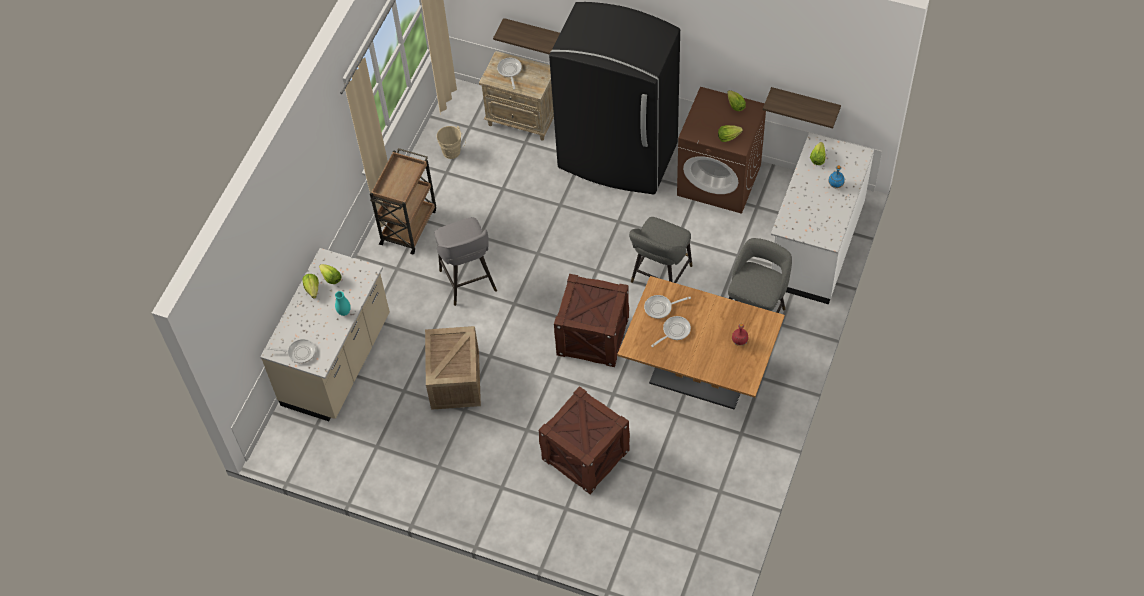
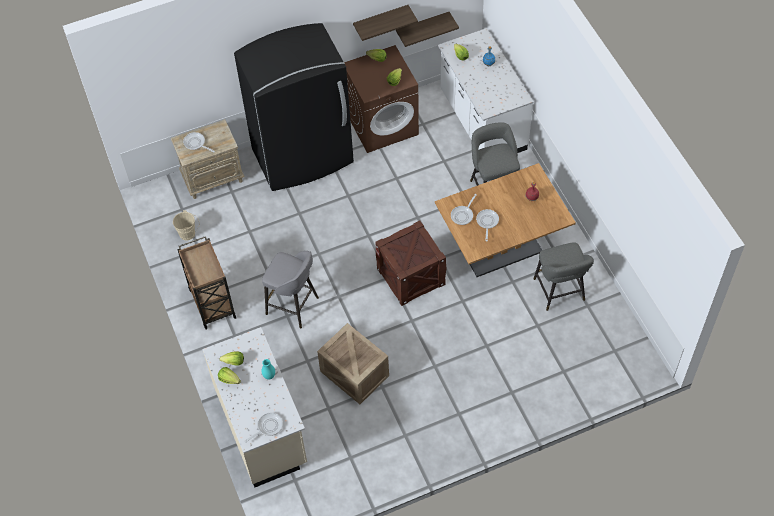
camera: 45 degrees left, 0 degrees up
(536, 34) = (201, 102): shelf -> shelf (380, 20)
(585, 455) = (487, 351): crate -> none
(659, 276) = (411, 209): grey stool -> grey stool (560, 292)

